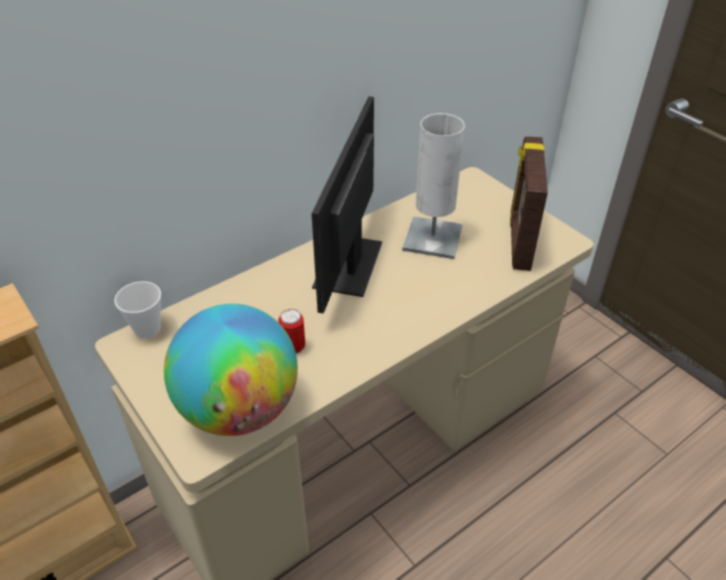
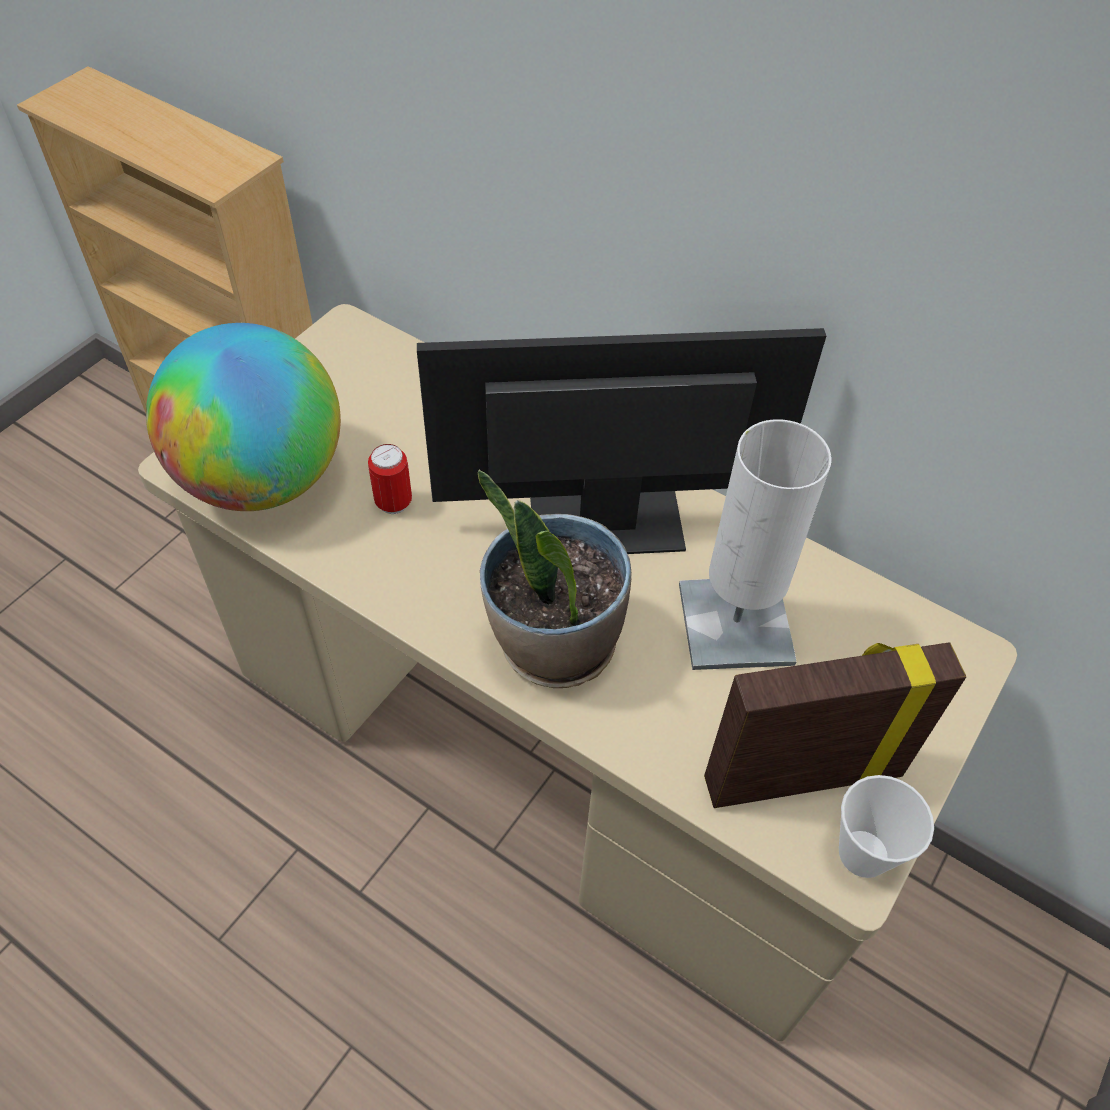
camera: 70 degrees right, 10 degrees up
(147, 329) = (380, 341): cup -> cup (863, 853)
(422, 302) = (554, 644): none -> potted plant

